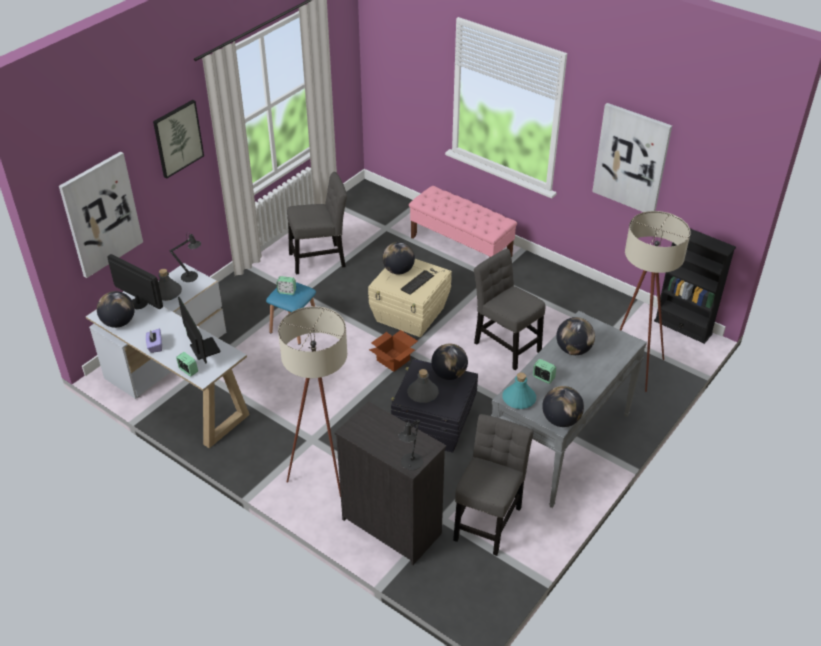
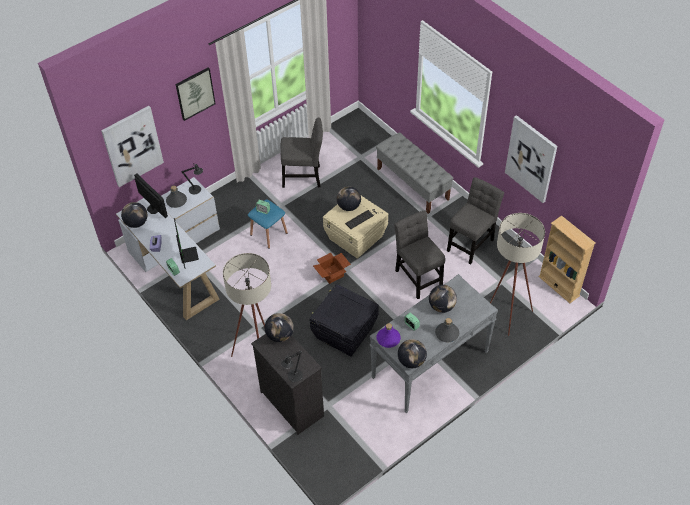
camera: 15 degrees right, 10 degrees up
(423, 393) = (334, 313): grey bottle -> grey bottle (447, 333)
(449, 374) = (357, 301): globe -> globe (280, 335)
(461, 247) = (413, 184): pink bench -> grey bench
(488, 520) = (359, 412): grey chair -> grey chair (471, 243)
(519, 399) = (388, 339): turquoise bottle -> purple bottle
(683, 327) = (559, 286): black bookcase -> beige bookcase

